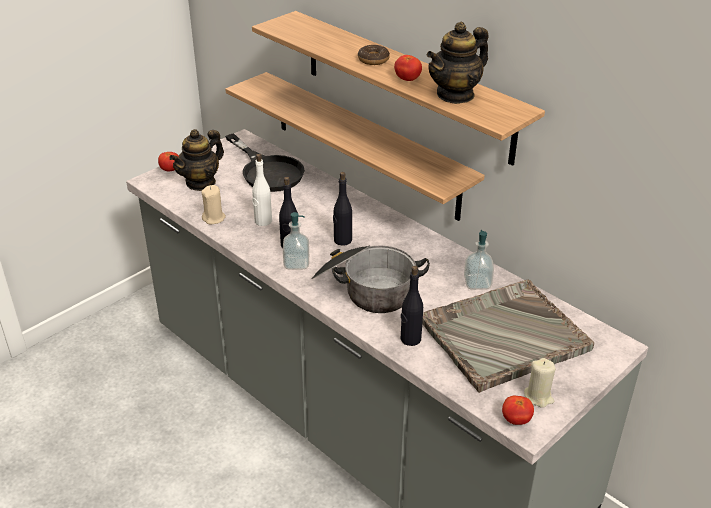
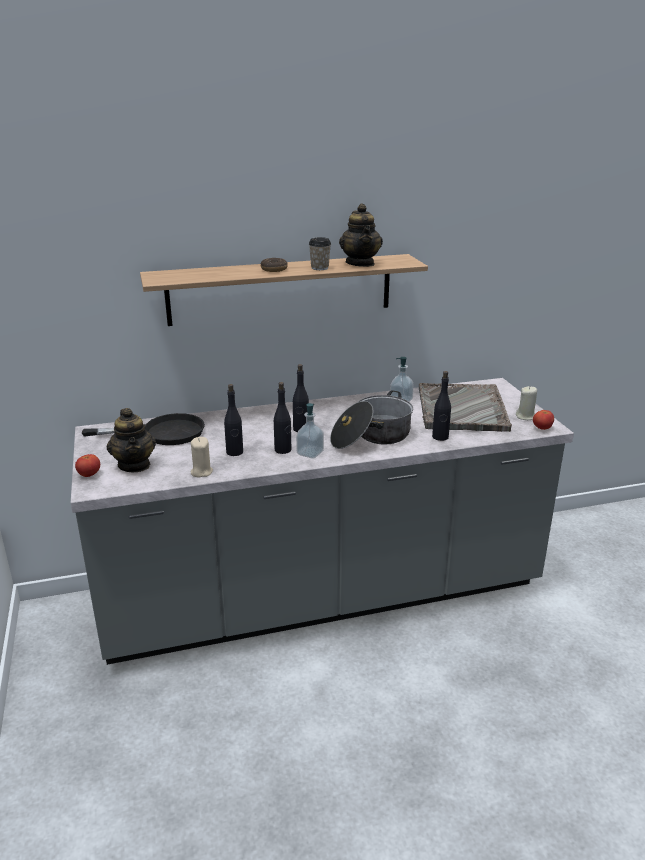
camera: 60 degrees left, 10 degrees down
(263, 221) = (234, 452): white bottle -> black bottle
(364, 144) = (238, 364): shelf -> none
(407, 79) = (319, 268): tomato -> cup

